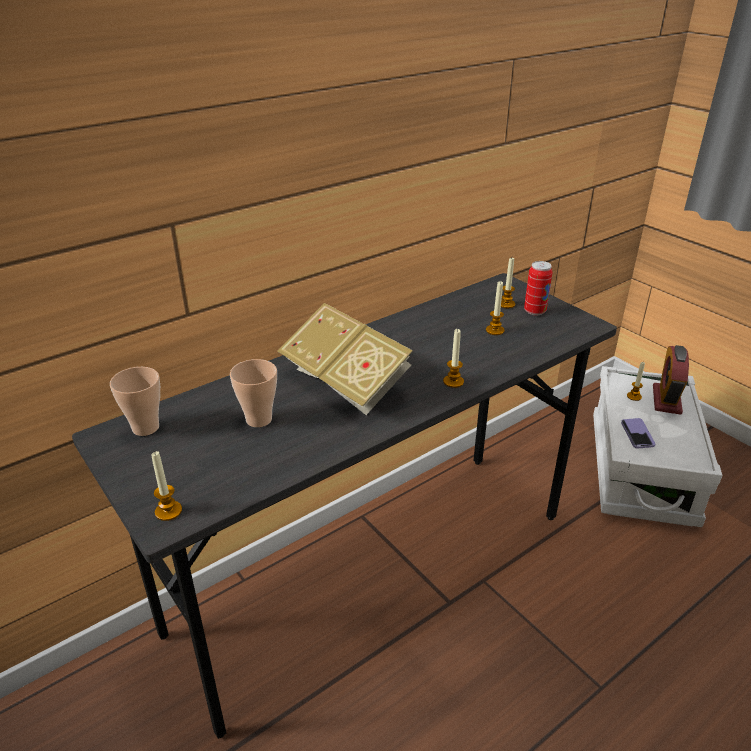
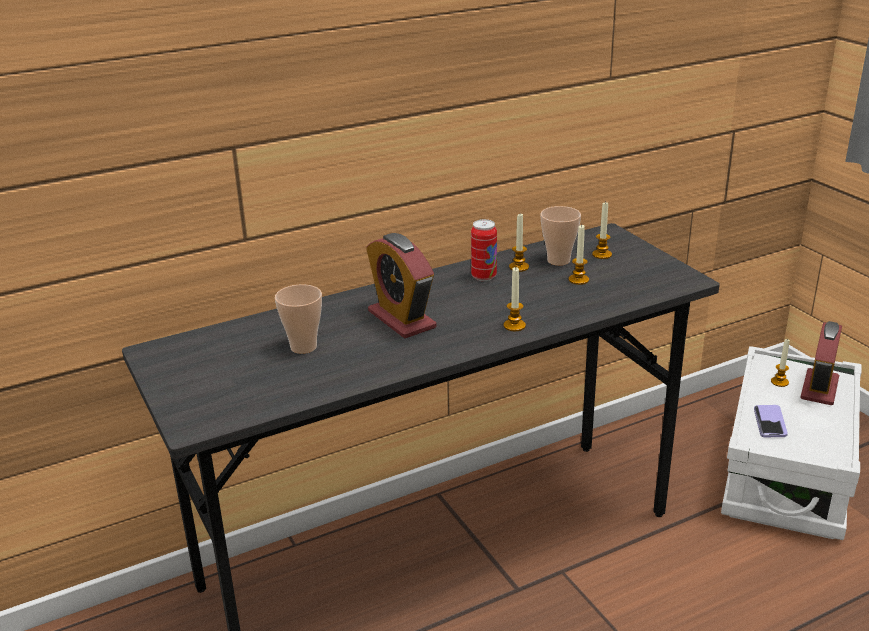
camera: 10 degrees right, 5 degrees down
(145, 428) = (192, 347): cup -> cup (558, 260)
(168, 511) = (198, 417): candle -> candle (519, 267)
(346, 382) = (401, 319): book -> alarm clock
(534, 311) = (631, 263): can -> can (483, 277)

